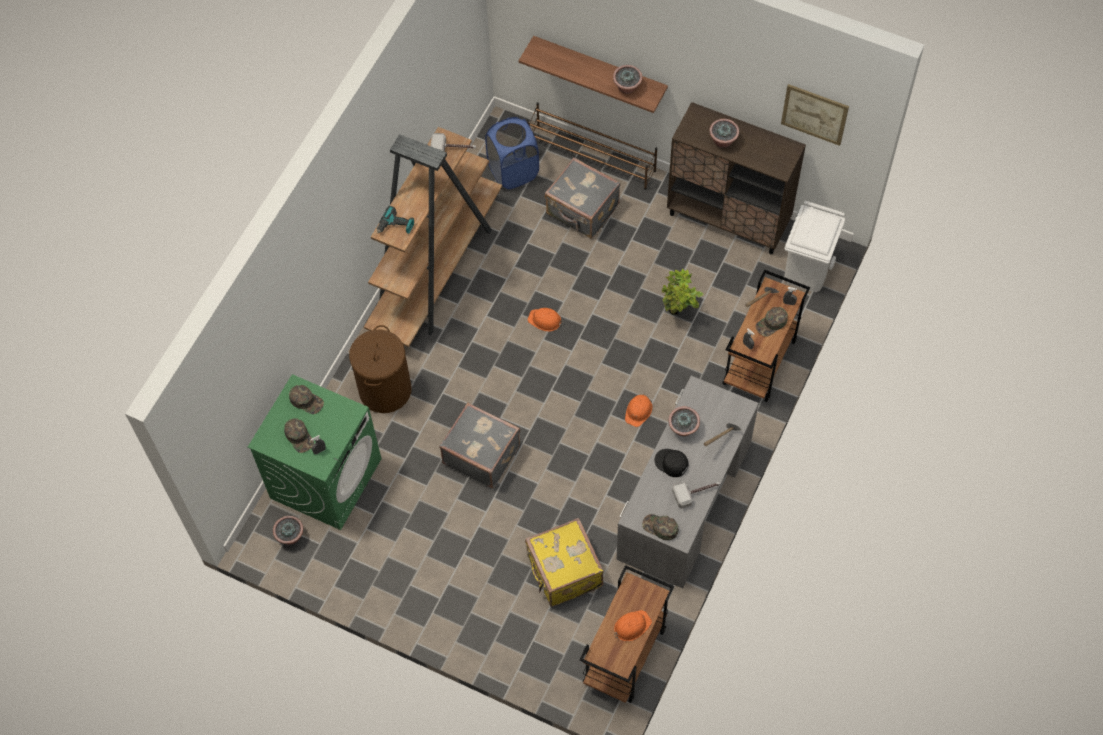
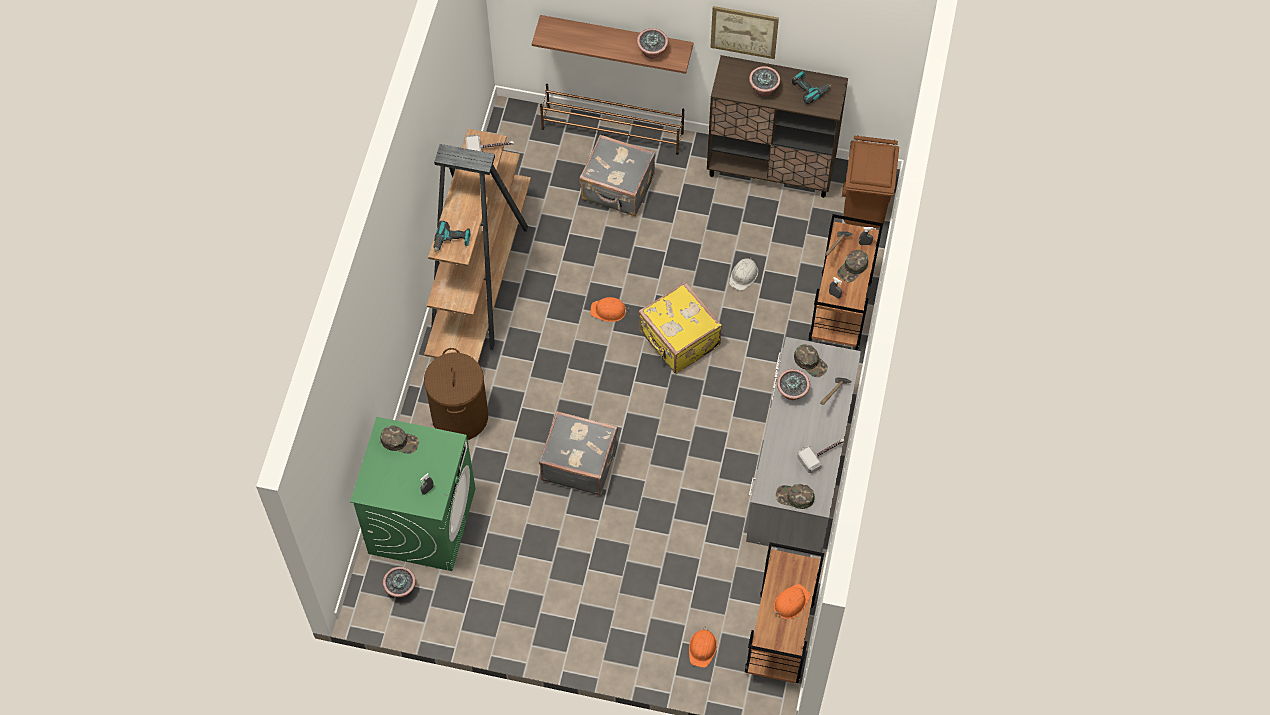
camera: 15 degrees left, 0 degrees up
(299, 437) = (402, 480): green cap -> green cap (810, 362)
(513, 171) = (534, 161): blue laundry basket -> none
(563, 572) = (695, 565): yellow suitcase -> yellow suitcase (678, 340)
(638, 411) = (729, 385): orange hard hat -> orange hard hat (702, 648)
(671, 463) = (789, 430): black cap -> none
(678, 312) = (744, 275): potted plant -> white hard hat
(766, 148) = (809, 89): none -> power drill
(807, 272) = (865, 208): white trash can -> brown trash can
(814, 114) = (855, 45): picture -> picture (744, 31)

